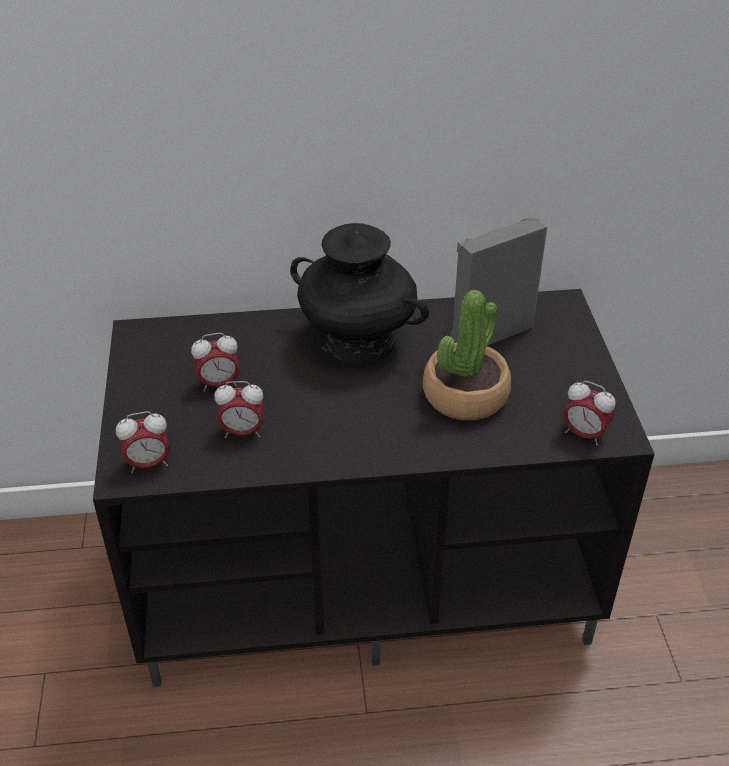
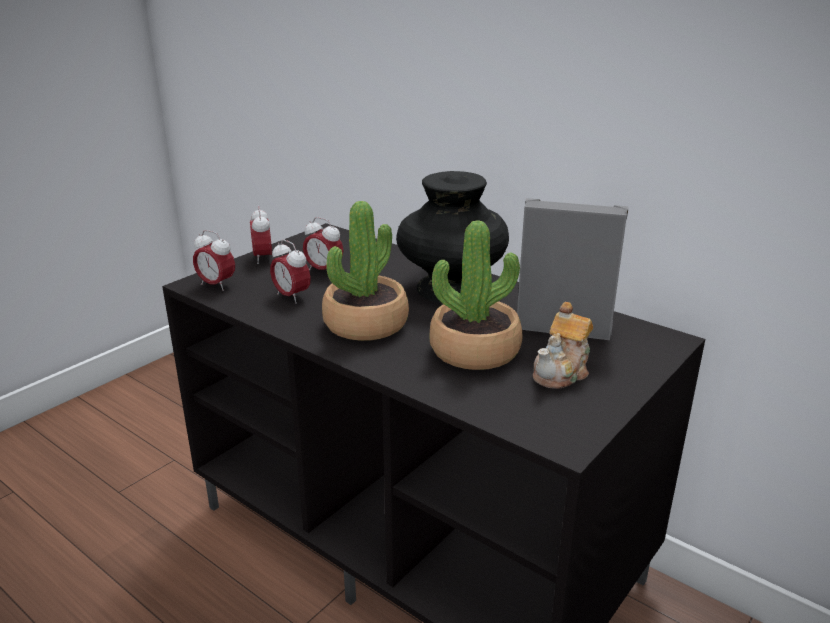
camera: 45 degrees right, 15 degrees down
(351, 421) = (365, 324): none -> potted plant
(543, 377) = (562, 372): none -> teapot
(583, 434) = (532, 423): alarm clock -> alarm clock (263, 258)

